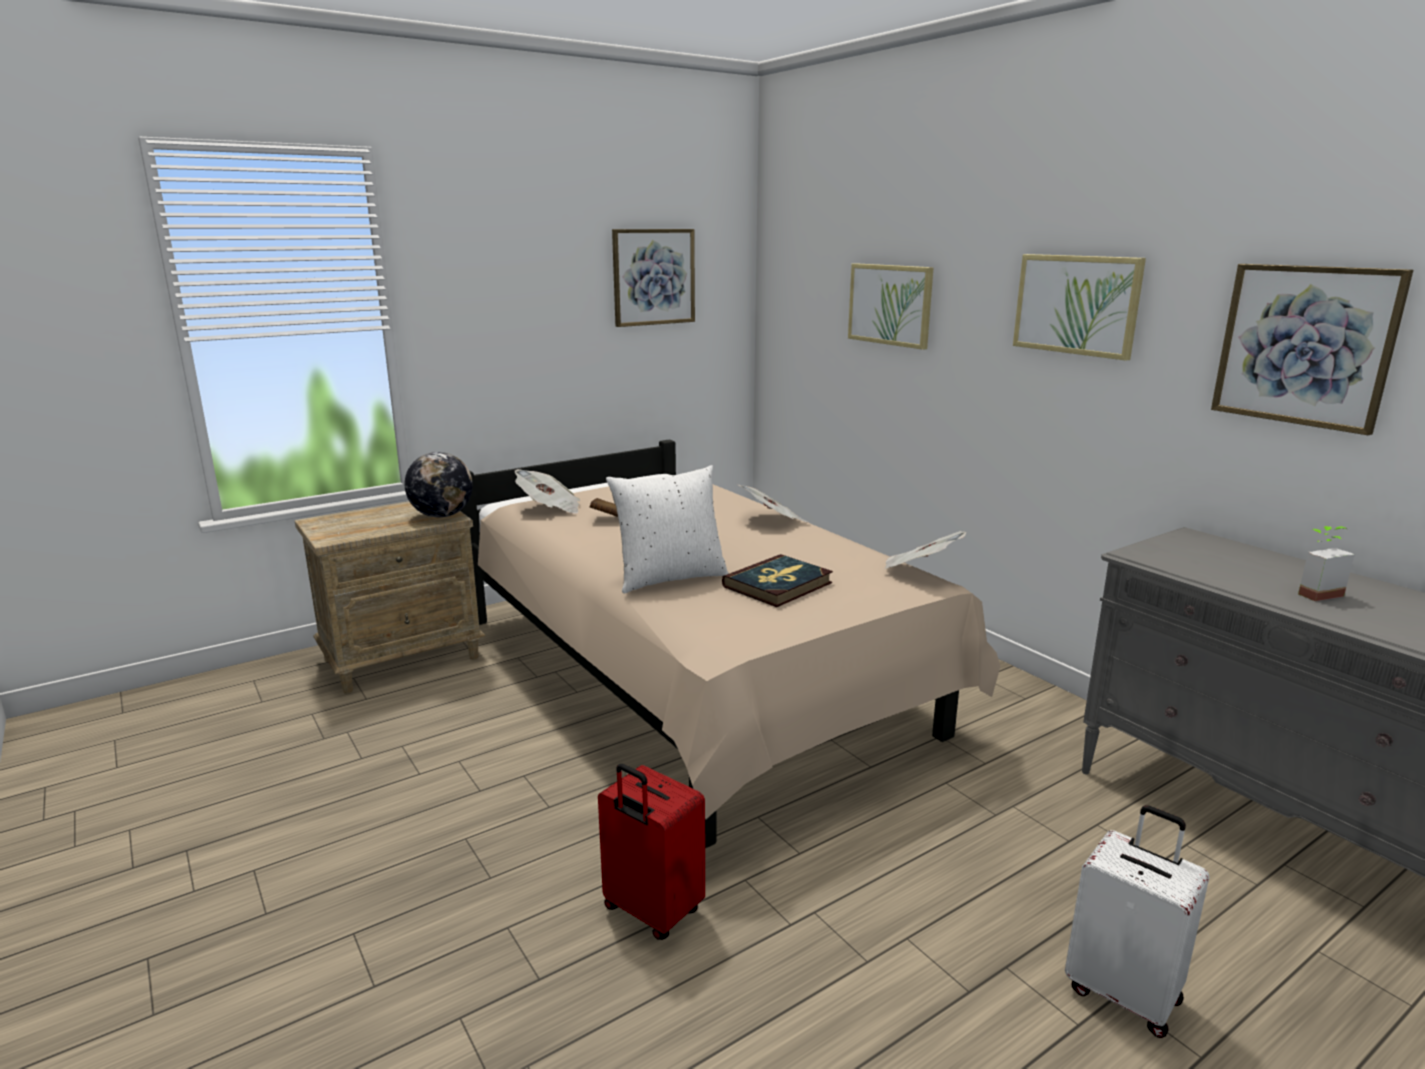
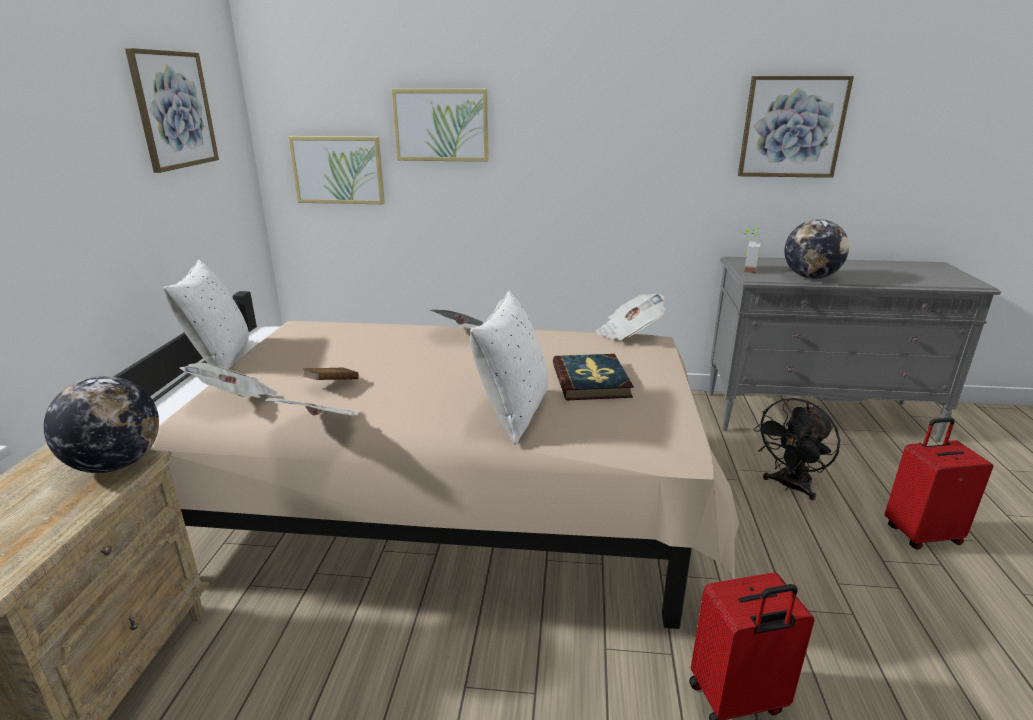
camera: 50 degrees left, 5 degrees up
(554, 538) = (321, 427): none -> newspaper
(597, 484) = (219, 358): none -> white pillow
(1045, 855) = (789, 486): none -> black fan
(1076, 304) = (629, 112): picture -> picture (338, 170)
(1124, 993) = (920, 534): white suitcase -> red suitcase
(1225, 578) = (810, 277): none -> globe
(1313, 592) = (846, 273): potted plant -> potted plant (745, 269)

